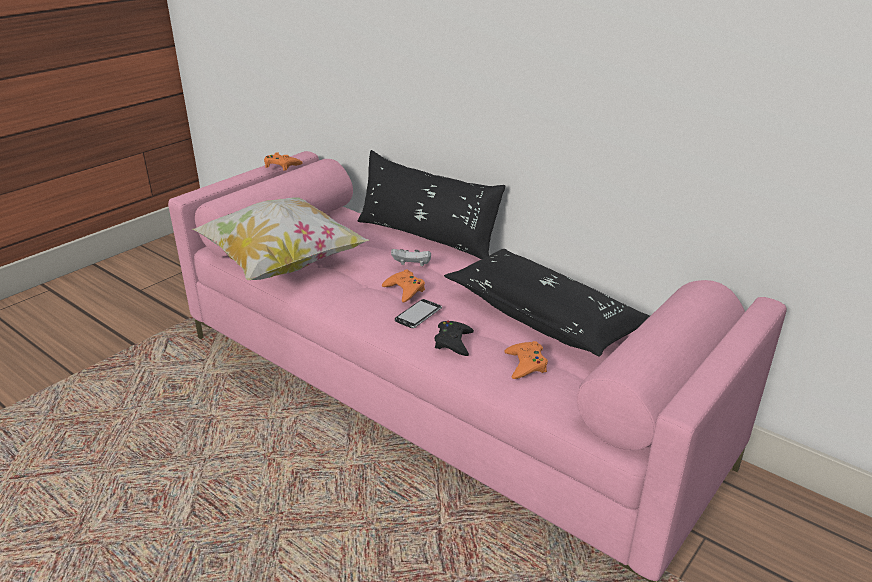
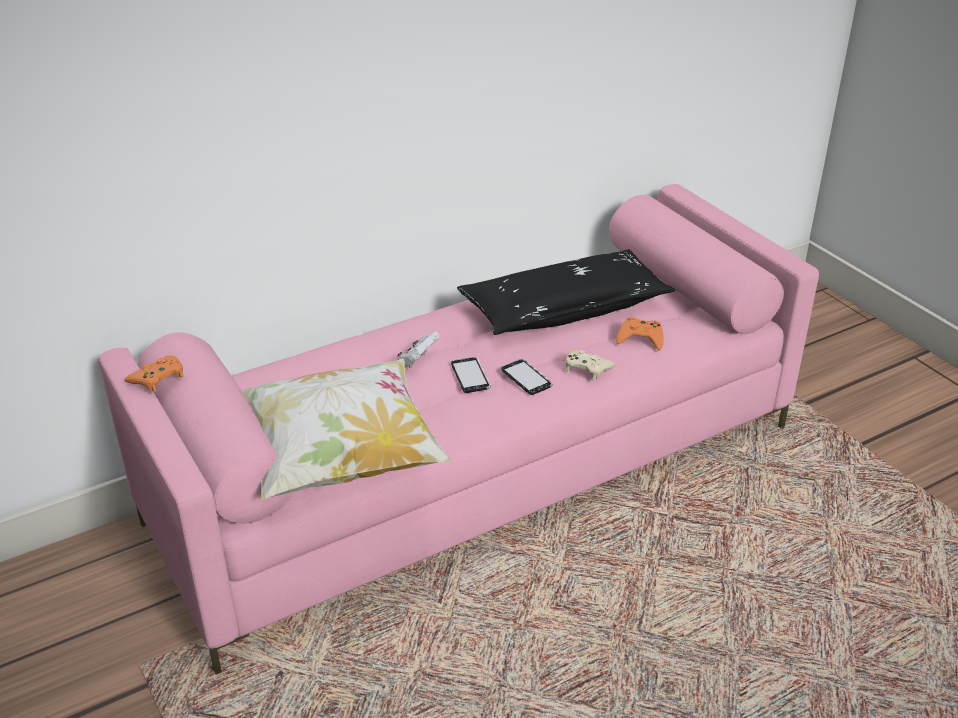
camera: 70 degrees left, 5 degrees up
(405, 290) = (470, 376): orange game controller -> phone
(426, 237) = (350, 339): black pillow -> none
(453, 342) = (587, 368): black game controller -> beige game controller

